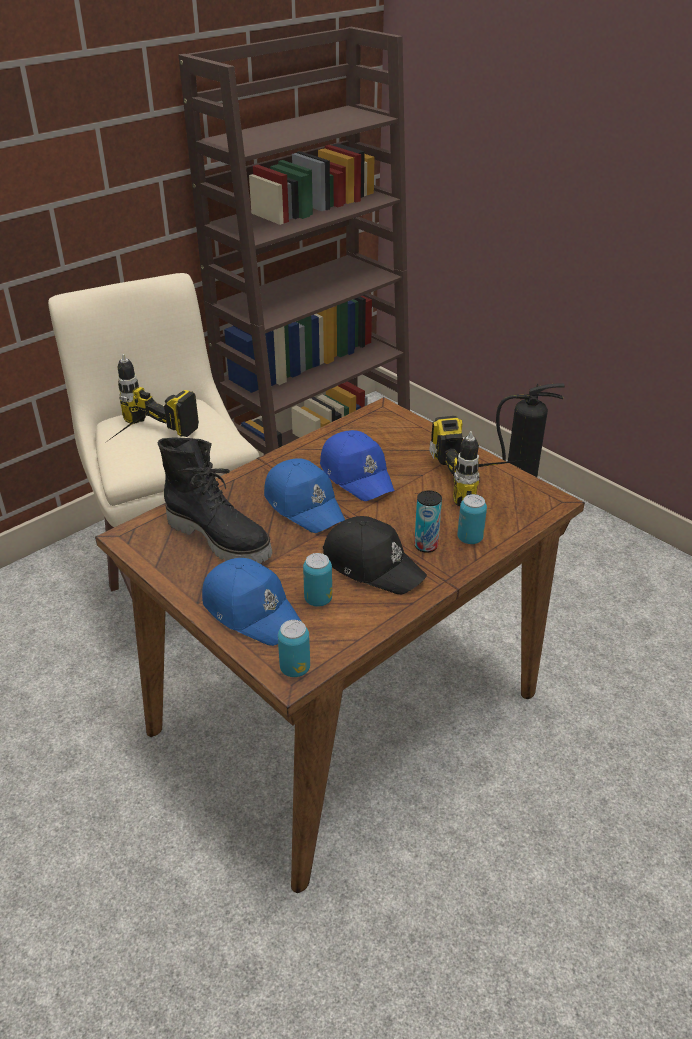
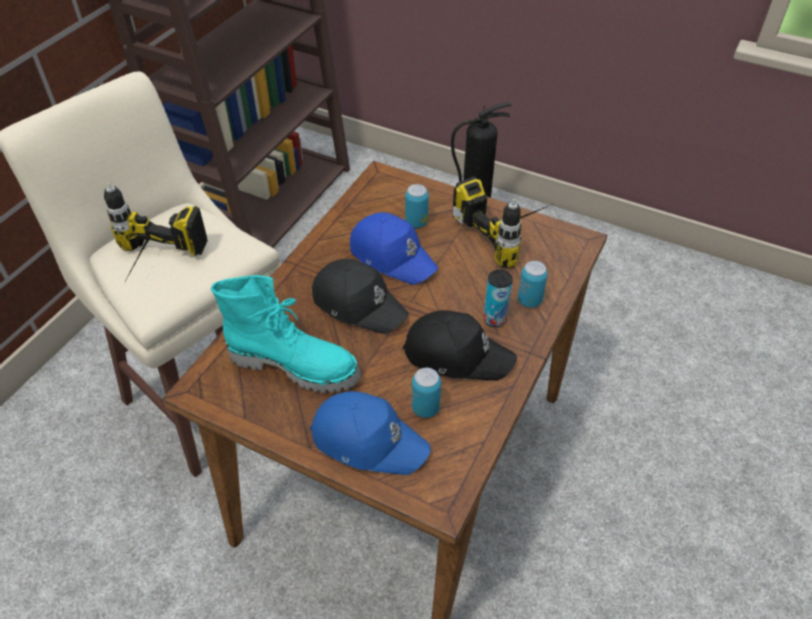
camera: 20 degrees left, 10 degrees up
(220, 538) = (295, 365): black boot -> turquoise boot
(295, 668) = (442, 493): can -> can (416, 222)
(304, 504) = (358, 303): blue cap -> black cap

